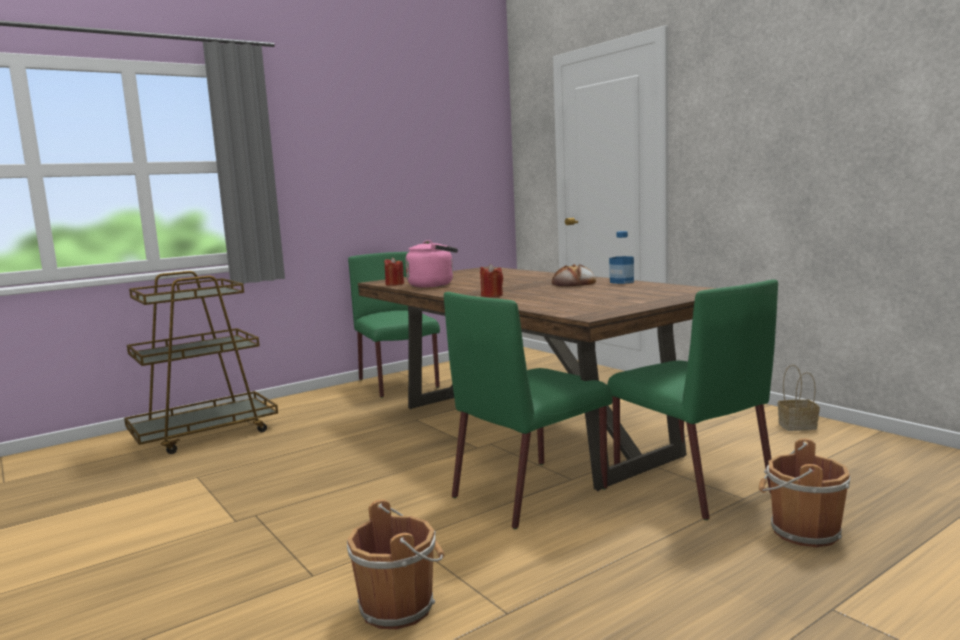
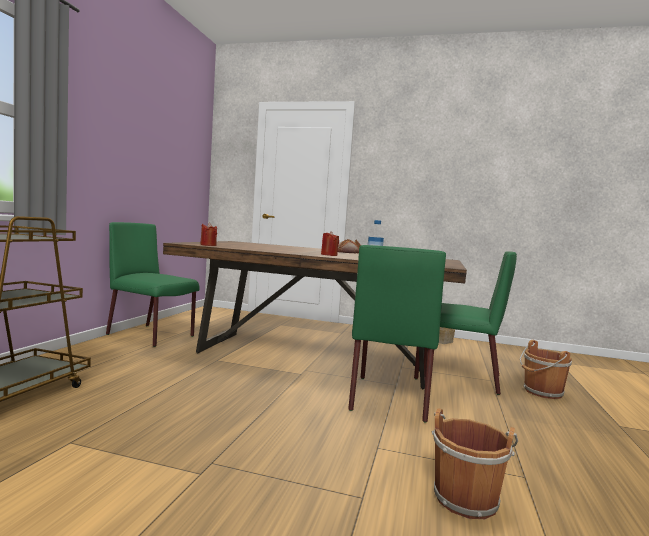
camera: 40 degrees left, 5 degrees down
(433, 285) = (248, 247): pink kettle -> none

